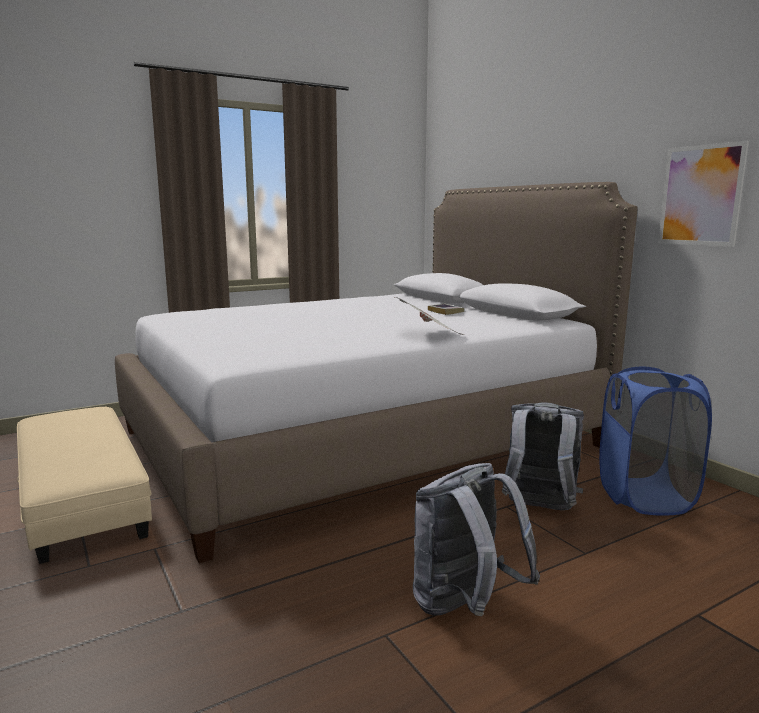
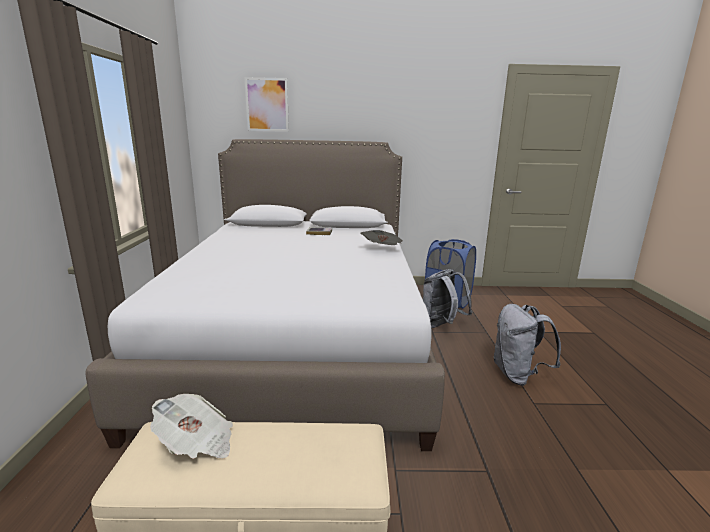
camera: 60 degrees left, 5 degrees up
(78, 421) = (197, 443): none -> newspaper
(700, 195) = (430, 151): picture -> picture (267, 105)

